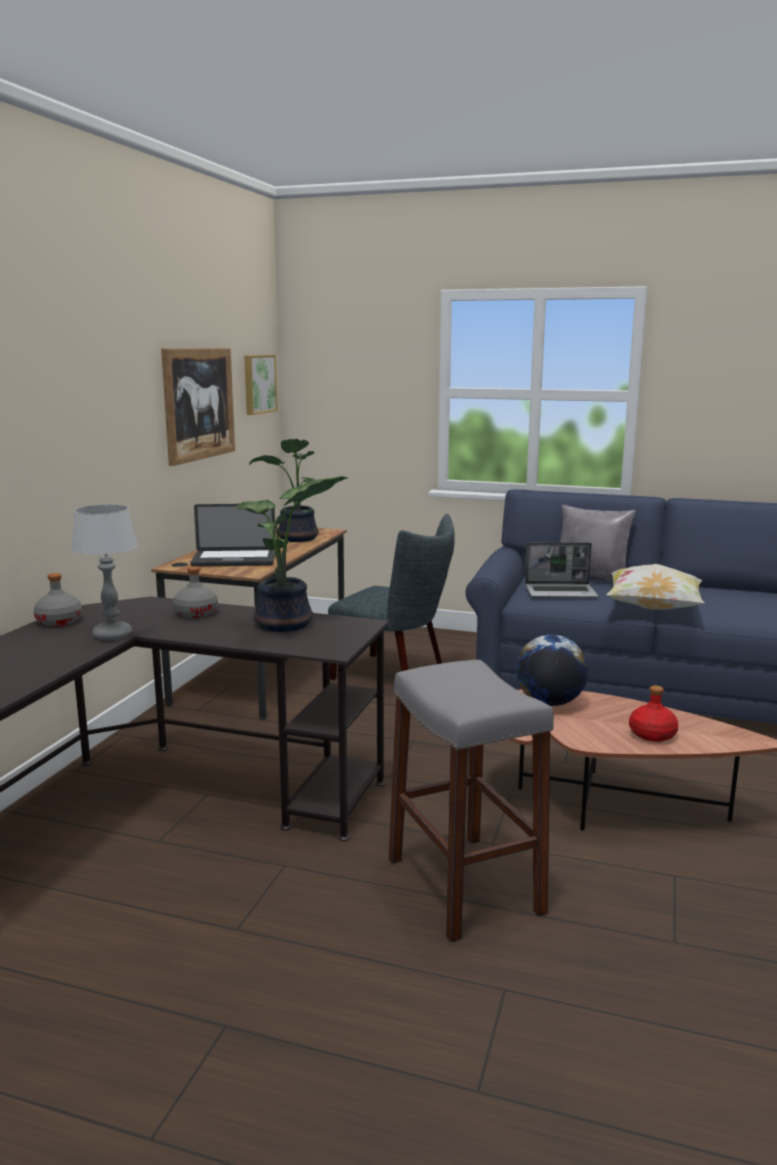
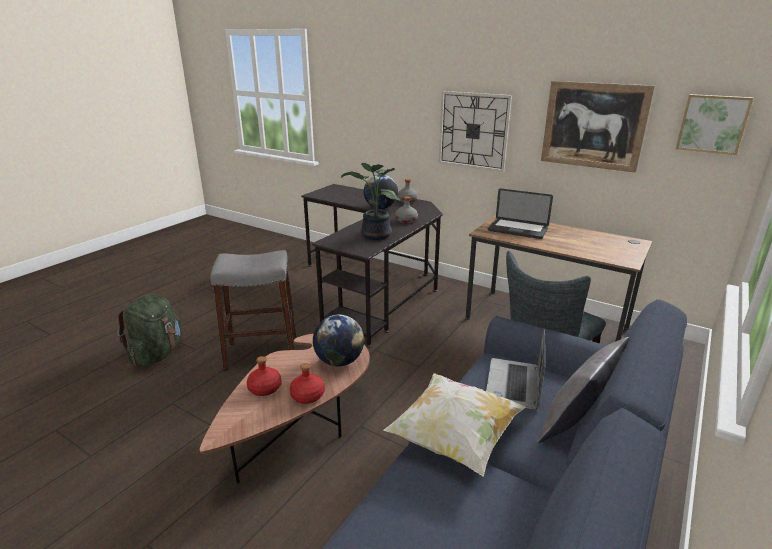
camera: 105 degrees right, 10 degrees up
(95, 445) = (473, 131): none -> wall clock
(113, 635) = (380, 208): table lamp -> globe
(234, 560) = (517, 230): laptop -> laptop turned 75 degrees counterclockwise
(296, 539) = (591, 249): potted plant -> none
(561, 1052) = (157, 354): none -> green backpack
(634, 708) = (307, 396): none -> red bottle

